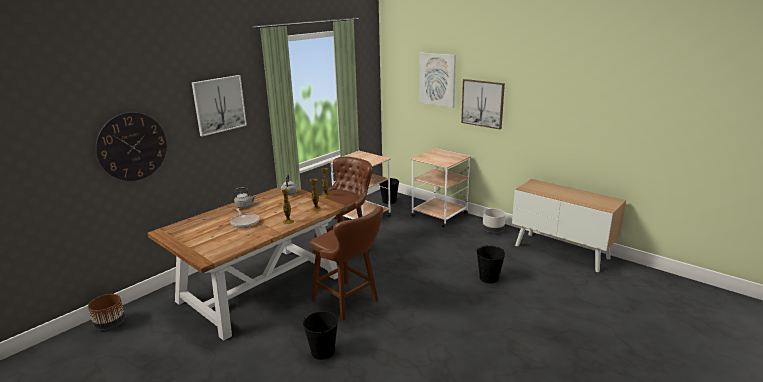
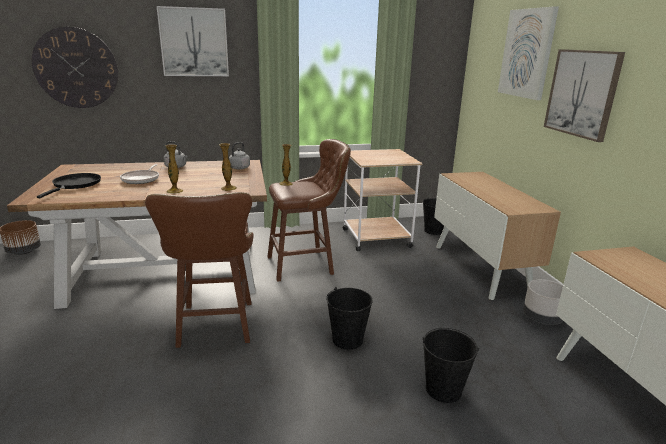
camera: 35 degrees right, 0 degrees up
(209, 241) = (75, 185): none -> black frying pan
(322, 351) = (98, 374): black bucket -> black bucket (347, 339)
(440, 215) = (481, 268): beige cart -> cabinet

